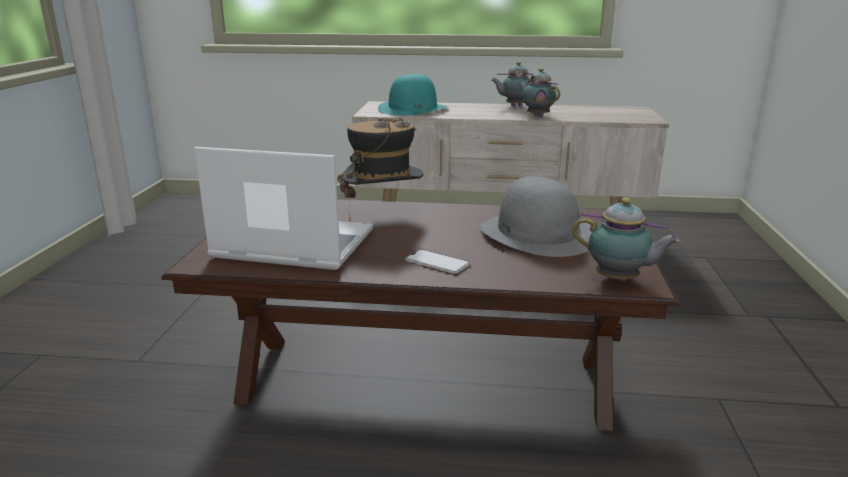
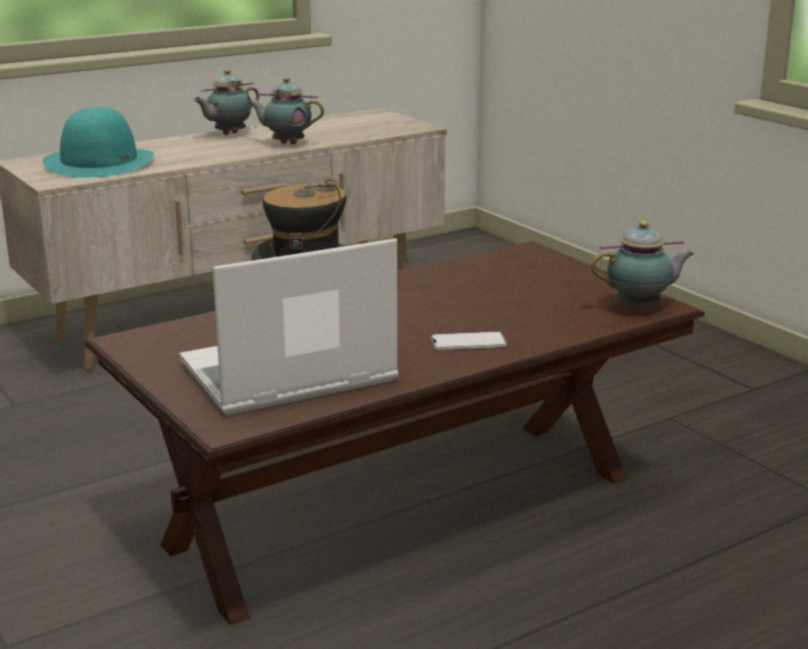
camera: 40 degrees left, 0 degrees up
(538, 233) = (501, 287): grey hat -> none

